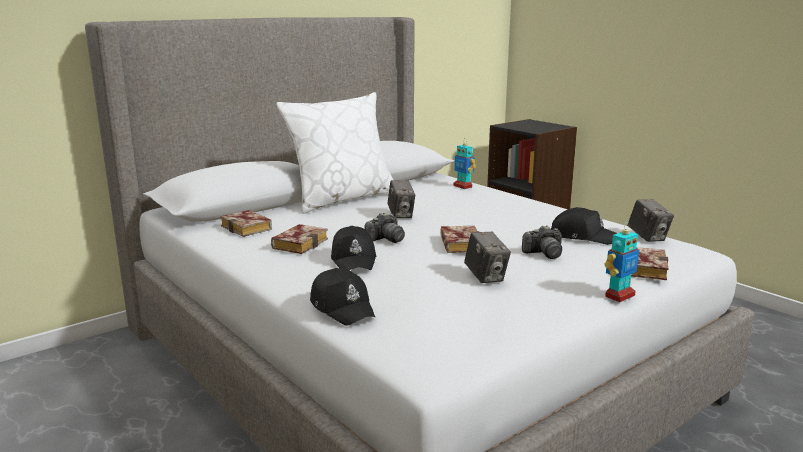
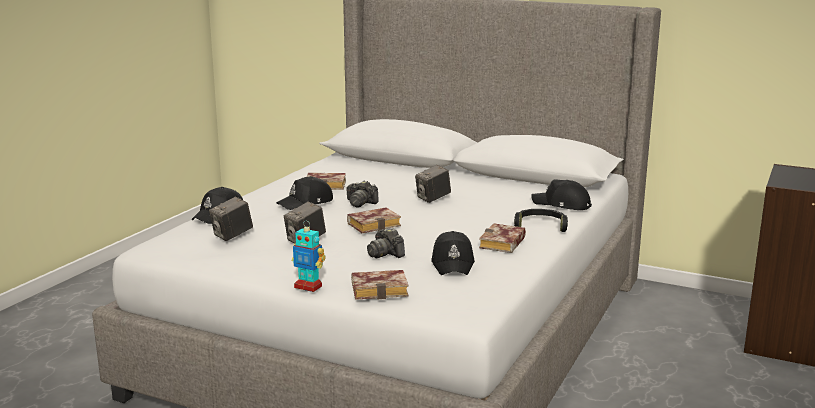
camera: 65 degrees right, 0 degrees up
(248, 228) = (346, 169): book -> book (503, 244)
(342, 198) = (456, 176): white pillow -> none
(463, 186) = (561, 204): toy robot -> black cap
(509, 199) = (541, 226): none -> black headphones
(648, 237) = (484, 289): camera -> camera (232, 235)

